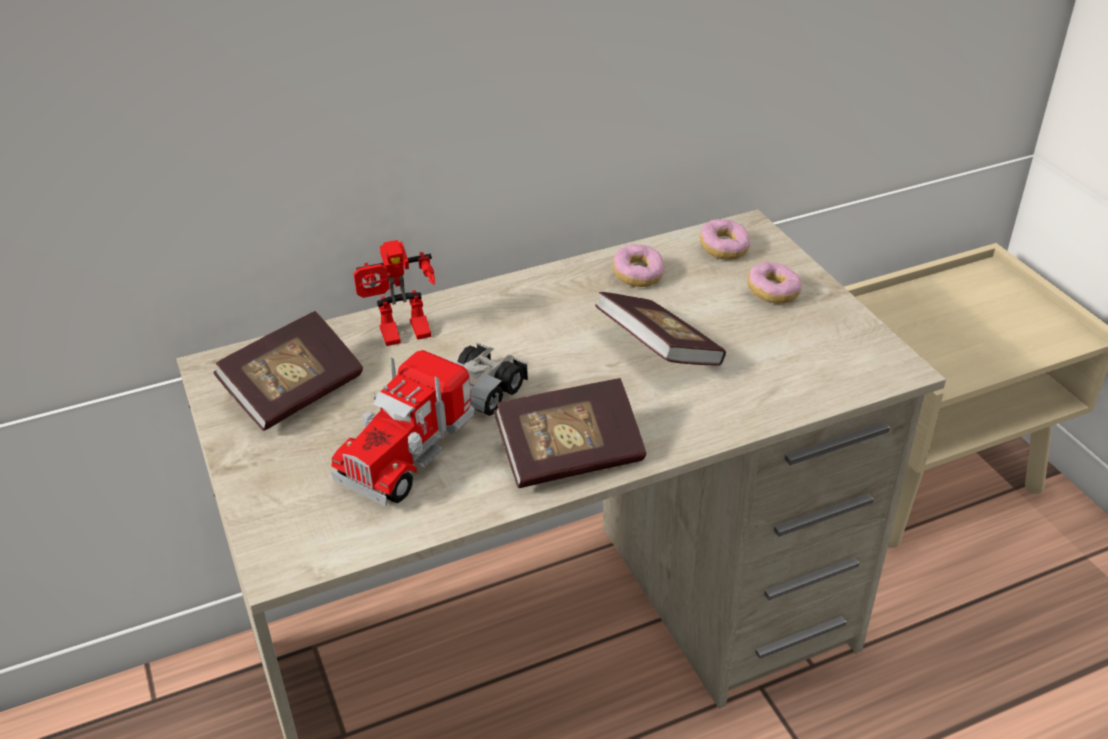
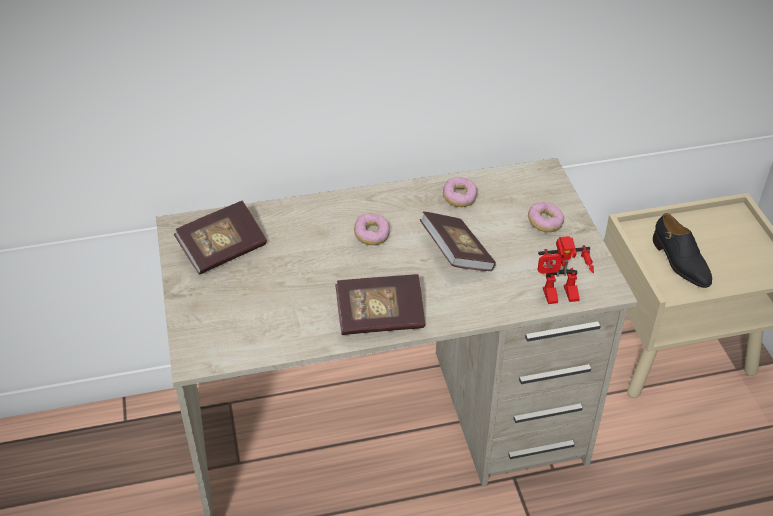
camera: 10 degrees right, 5 degrees up
(403, 337) = (297, 221): toy robot -> toy robot (559, 298)
(436, 431) = (303, 290): toy truck -> none
(723, 249) = (523, 186): donut -> donut (372, 235)
(940, 340) = (680, 262): none -> black shoe

